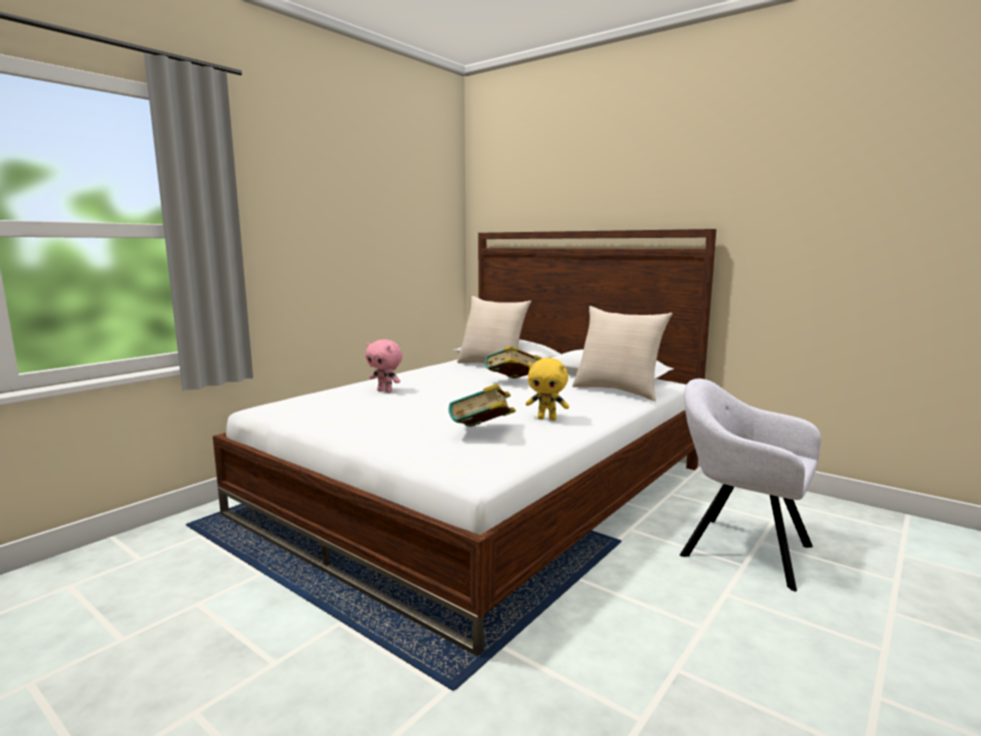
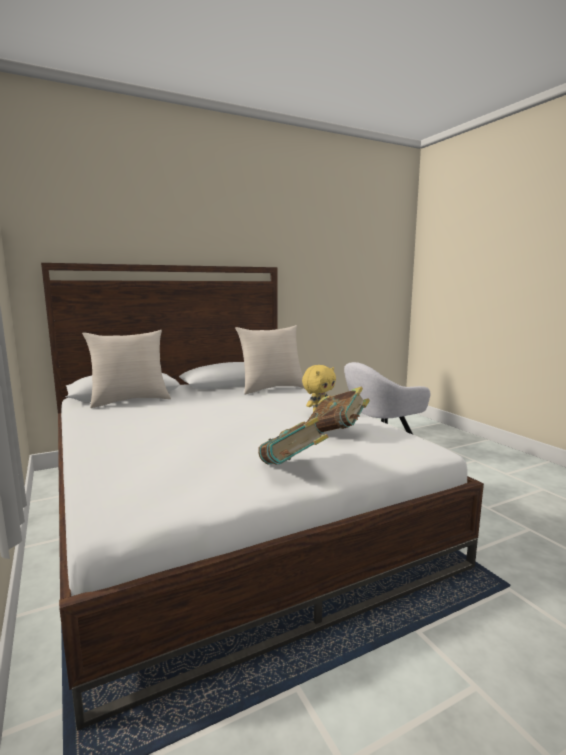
camera: 65 degrees left, 0 degrees up
(385, 391) = (152, 446): pink plush toy -> none
(512, 382) = (202, 405): book -> book (291, 469)

